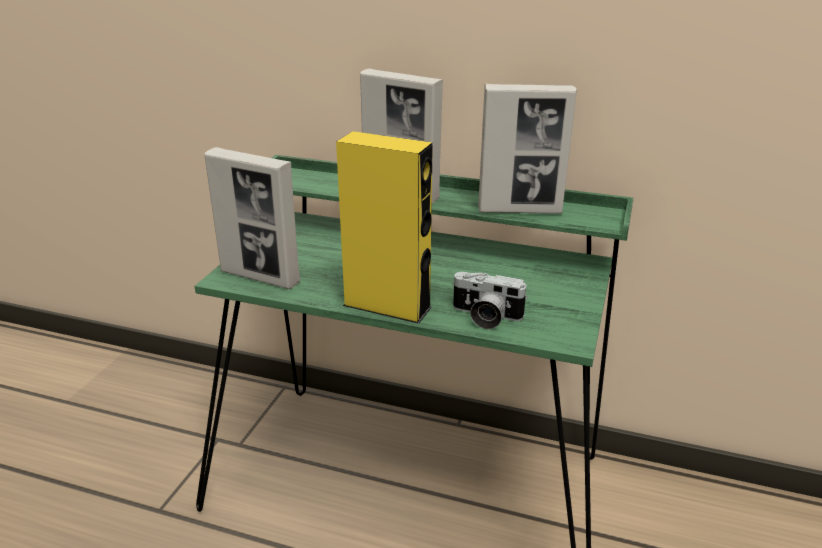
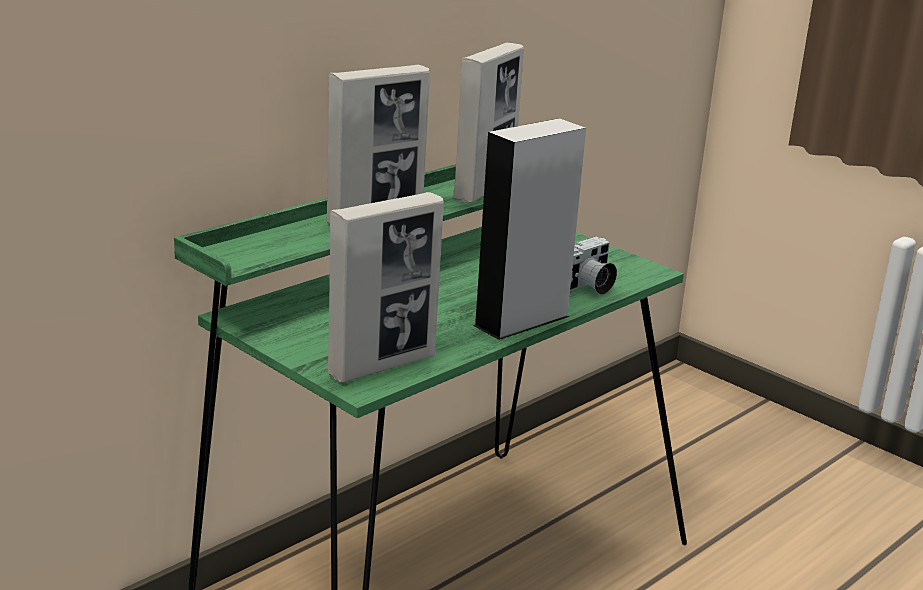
camera: 65 degrees left, 5 degrees down
(387, 306) = (522, 320): yellow speaker -> grey speaker

